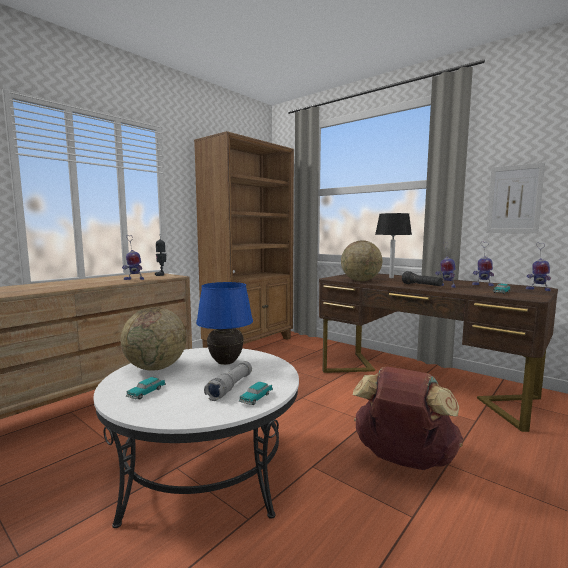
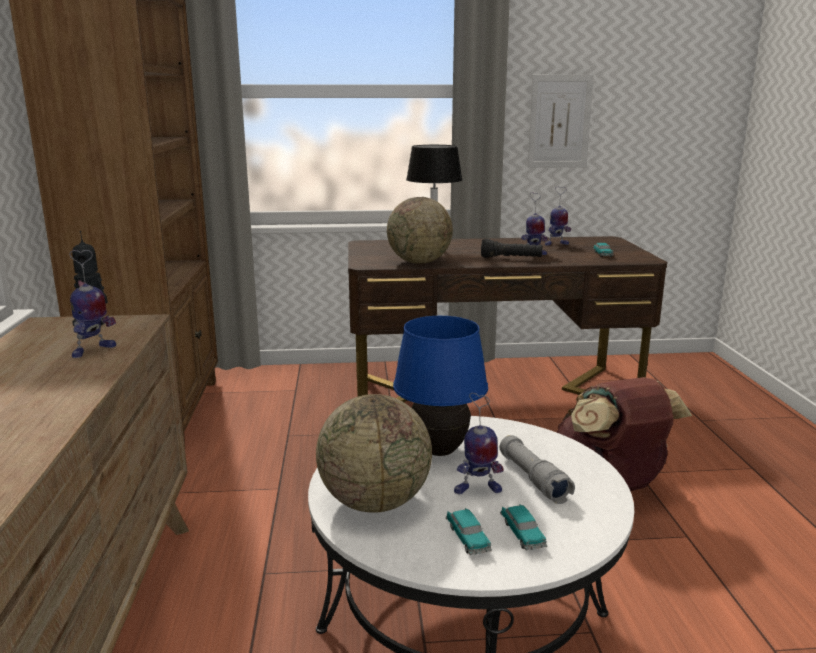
camera: 45 degrees left, 10 degrees up
(256, 398) = (585, 476): toy car -> toy car (522, 533)
(537, 290) = (615, 243): toy robot -> toy robot (477, 490)

